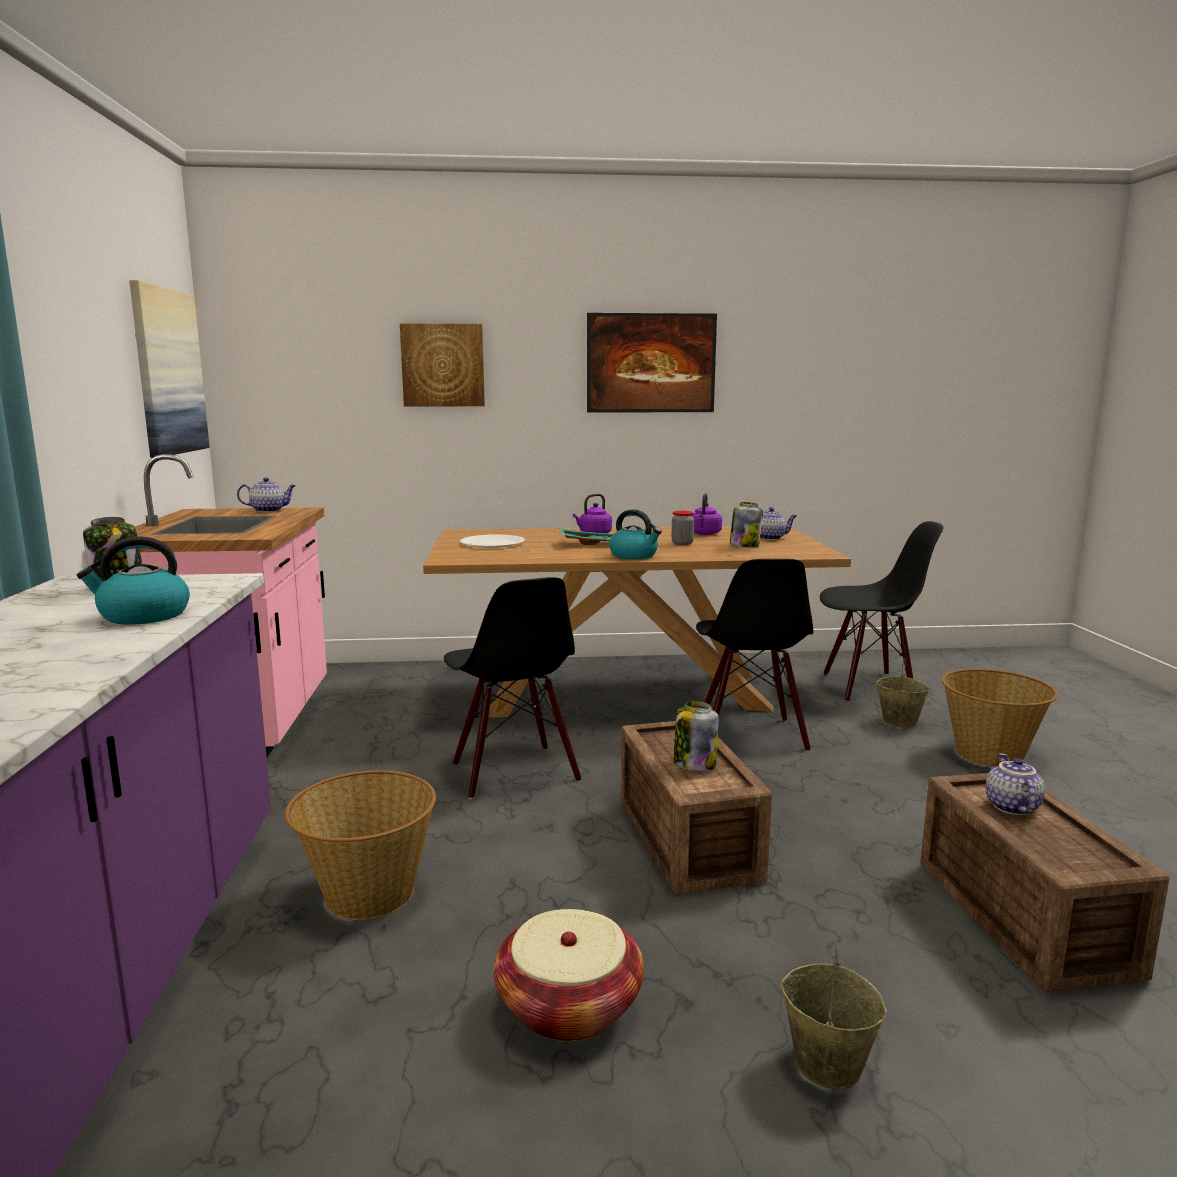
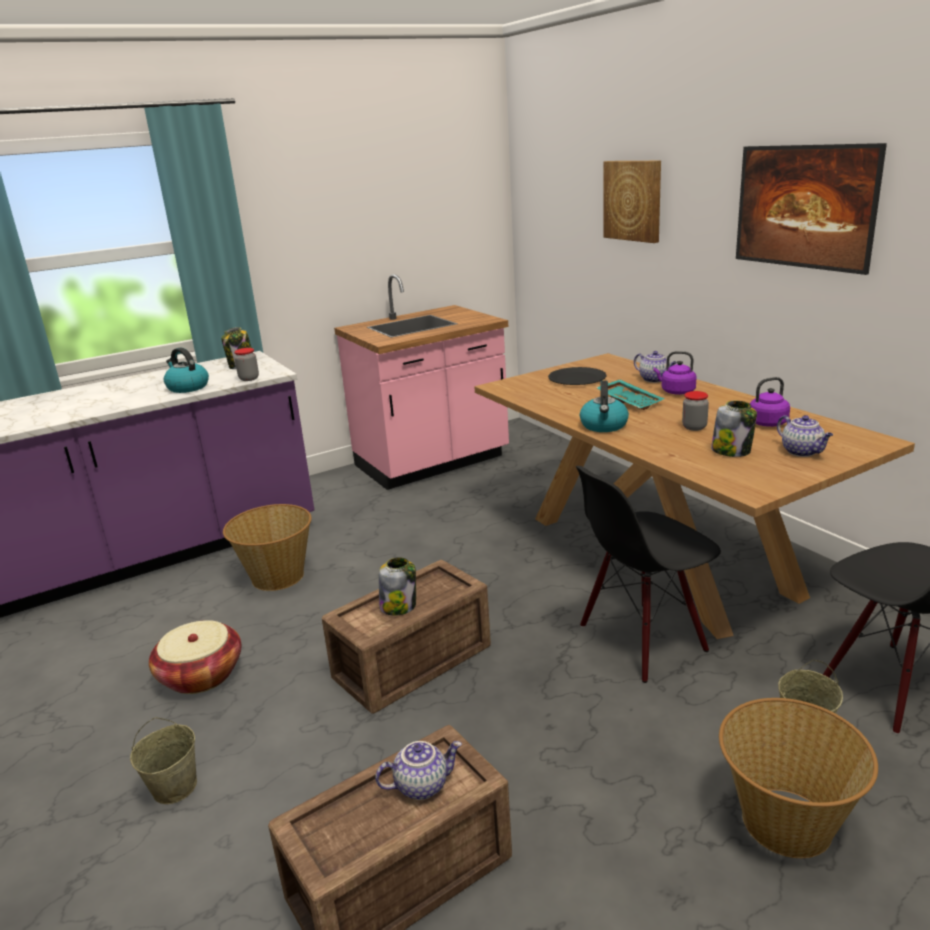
camera: 65 degrees right, 10 degrees up
(168, 372) = (451, 208): picture -> none
(213, 589) = (249, 378): none -> jar
(269, 510) = (474, 317): teapot -> teapot (655, 379)
(492, 543) = (577, 378): white plate -> black plate
(513, 771) = (457, 561): black chair -> none

